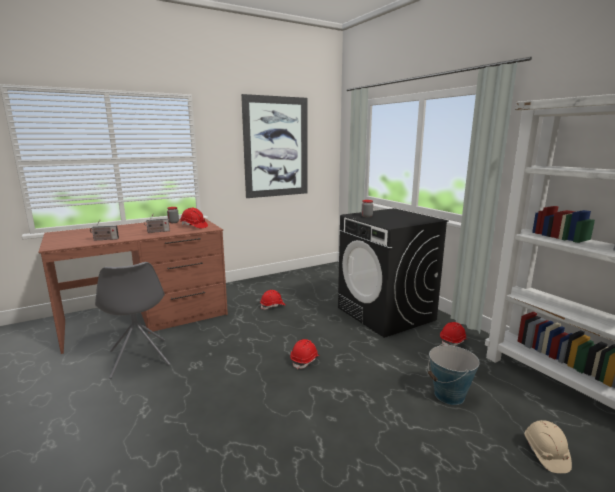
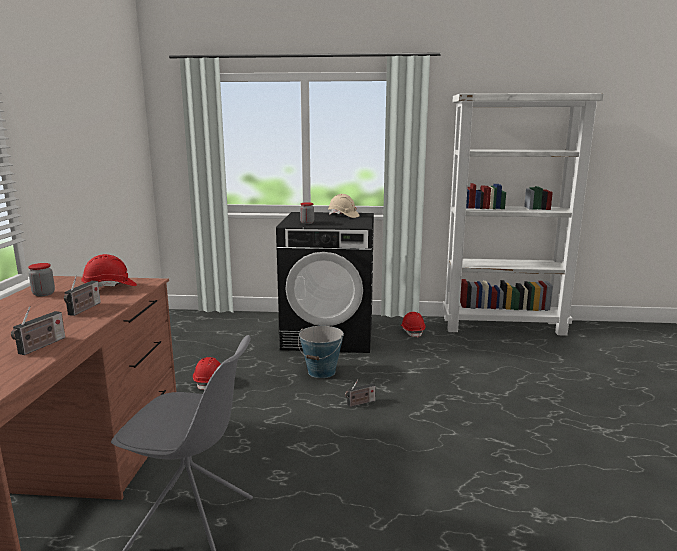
camera: 55 degrees left, 0 degrees up
(276, 147) = (95, 142): picture -> none
(305, 360) = (360, 403): red hard hat -> radio
(449, 395) = (481, 364): bucket -> bucket (322, 372)
(545, 453) = (564, 364): beige hard hat -> beige hard hat (343, 216)

